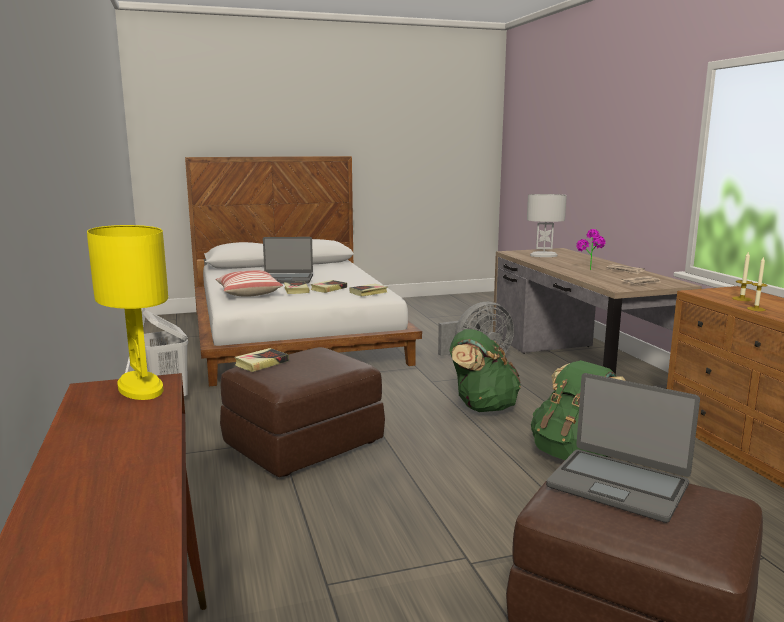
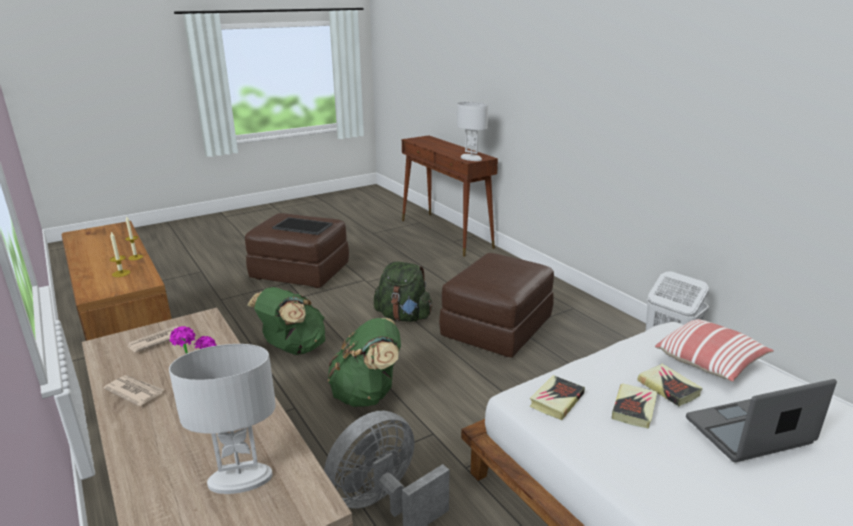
camera: 165 degrees right, 10 degrees up
(141, 388) = (470, 159): yellow table lamp -> white table lamp
(261, 363) = (529, 269): book -> none
(418, 475) = (404, 317): none -> green backpack
(618, 485) = (301, 226): laptop -> tray

